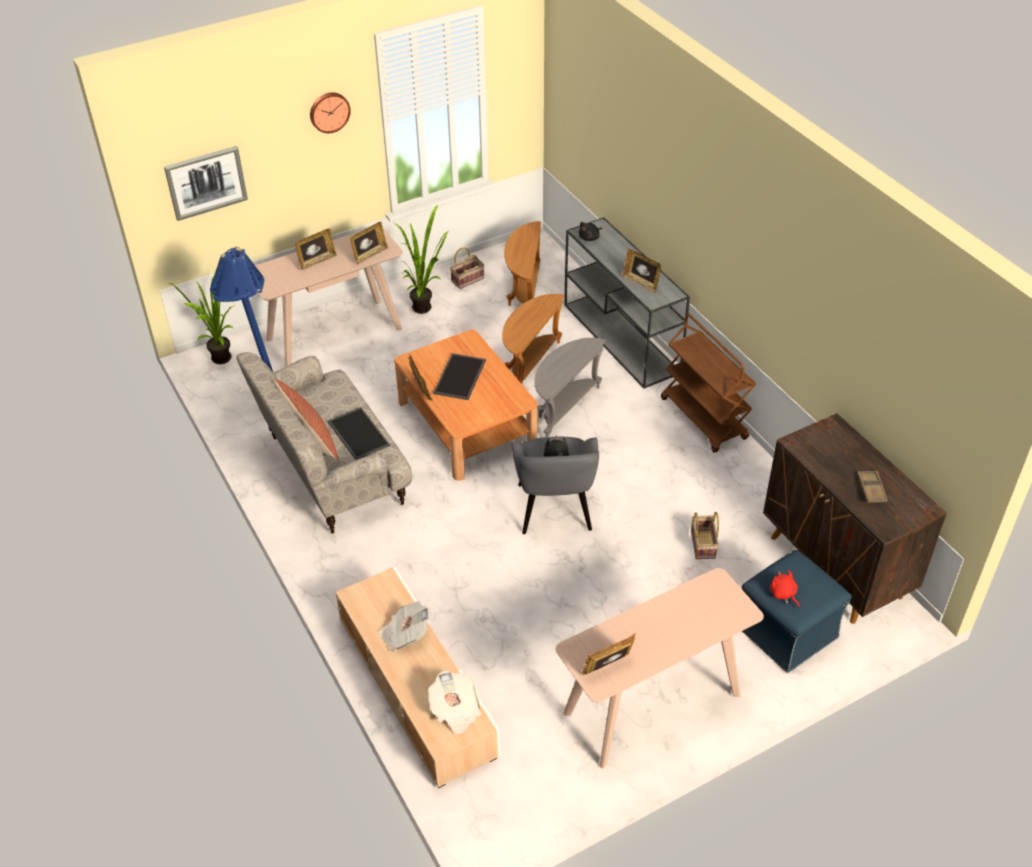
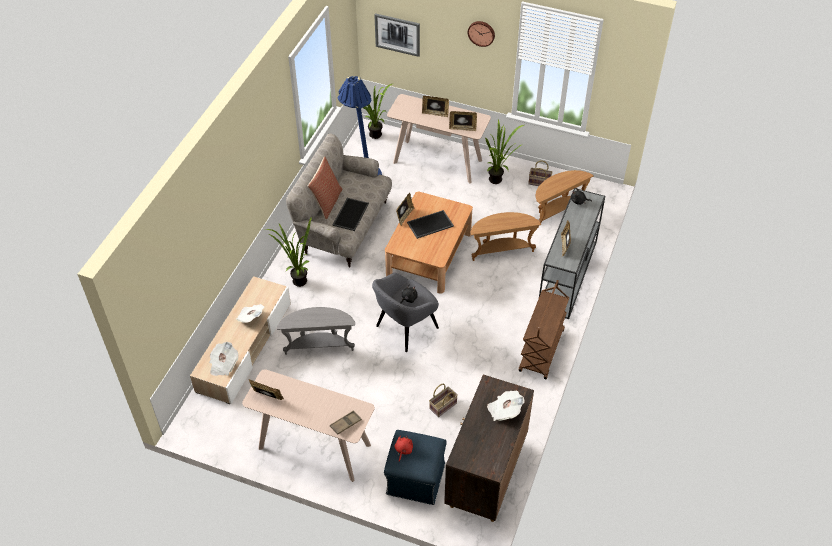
camera: 50 degrees right, 5 degrees up
(365, 567) = (296, 280): none -> potted plant
(564, 408) = (483, 286): grey side table -> grey side table (319, 345)
(846, 451) = (504, 410): none -> newspaper
(871, 489) = (484, 437): brown tray -> brown tray (345, 424)

